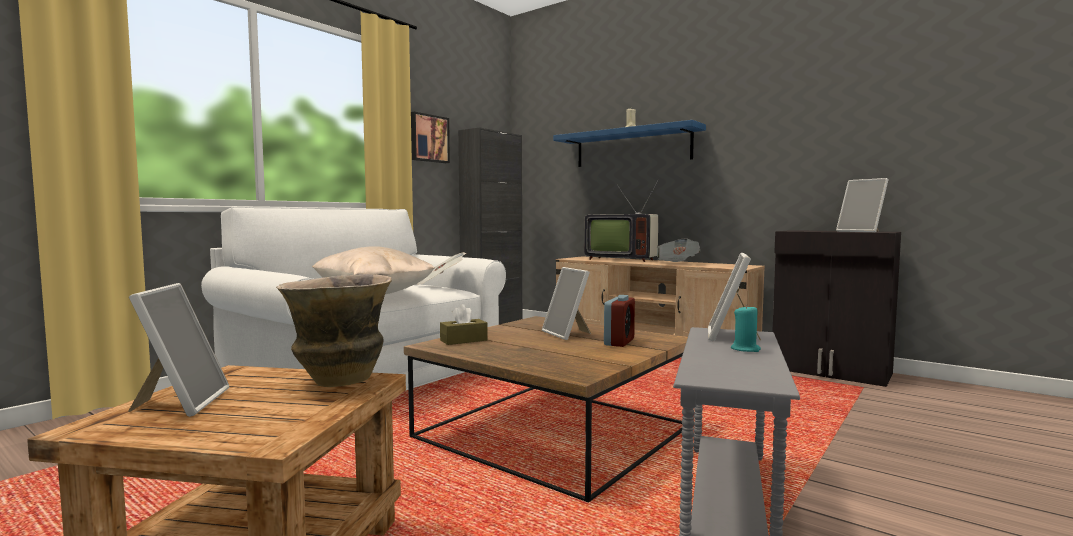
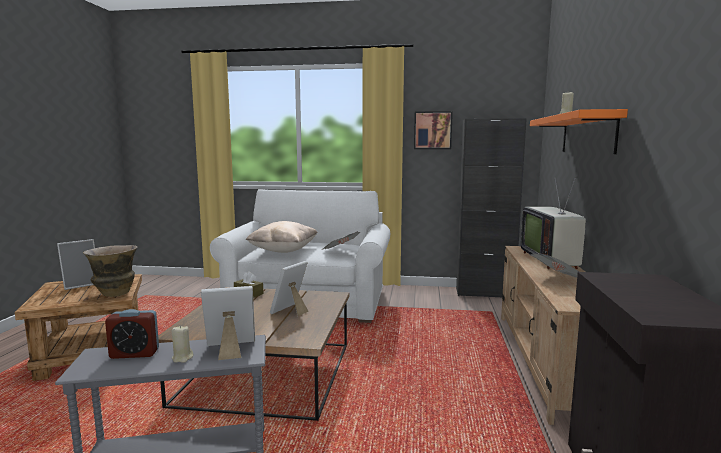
camera: 60 degrees right, 5 degrees up
(619, 342) = (278, 328): alarm clock -> alarm clock (134, 353)
(632, 147) = (587, 134): blue shelf -> orange shelf
(745, 349) = (182, 358): turquoise candle -> beige candle
(862, 231) = (658, 307): picture frame -> none

